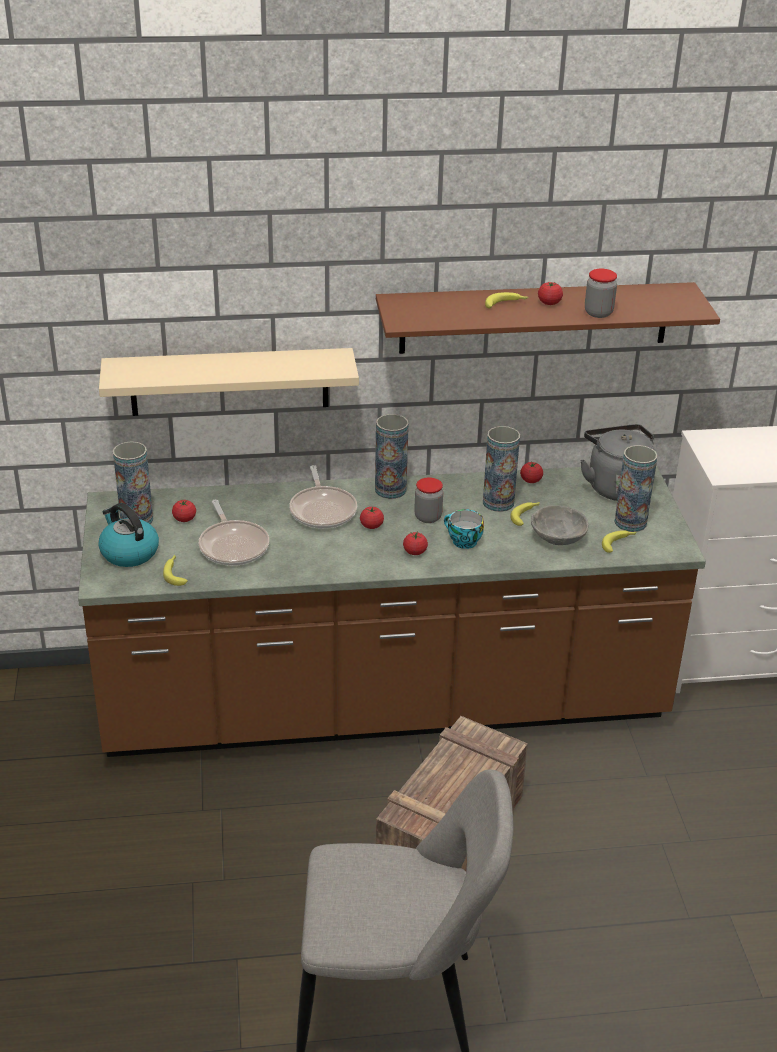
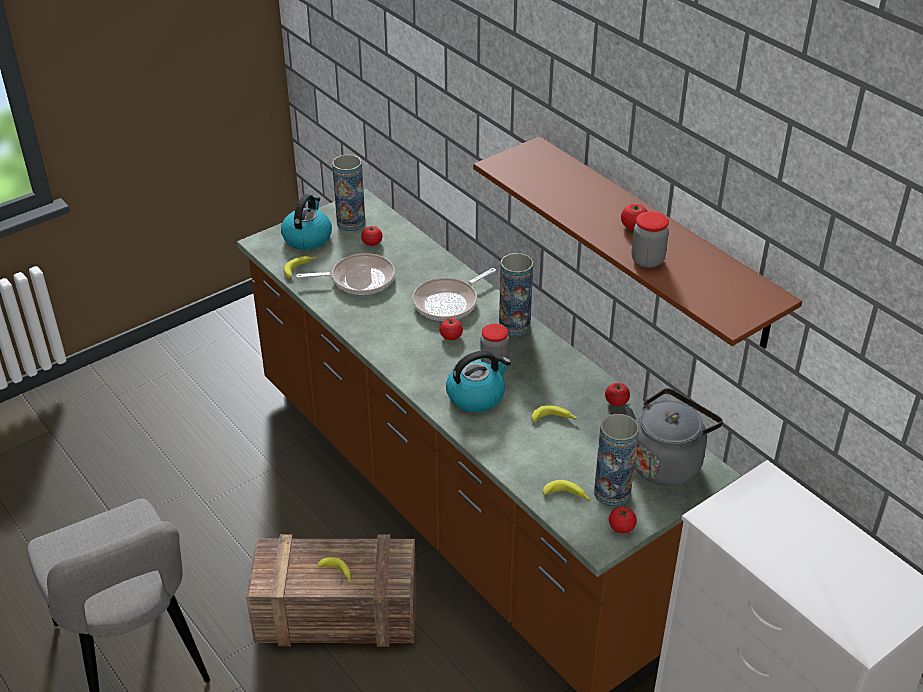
camera: 60 degrees right, 5 degrees up
(229, 381) = (447, 154): beige shelf -> none
(233, 545) = (358, 279): frying pan -> frying pan turned 135 degrees counterclockwise
(415, 552) = (435, 374): tomato -> tomato (621, 527)
(462, 541) = (476, 395): cup -> kettle
(498, 502) = (558, 395): vase -> none
(506, 304) = (600, 204): banana -> banana (337, 574)
(557, 538) = (536, 452): grey bowl -> none

